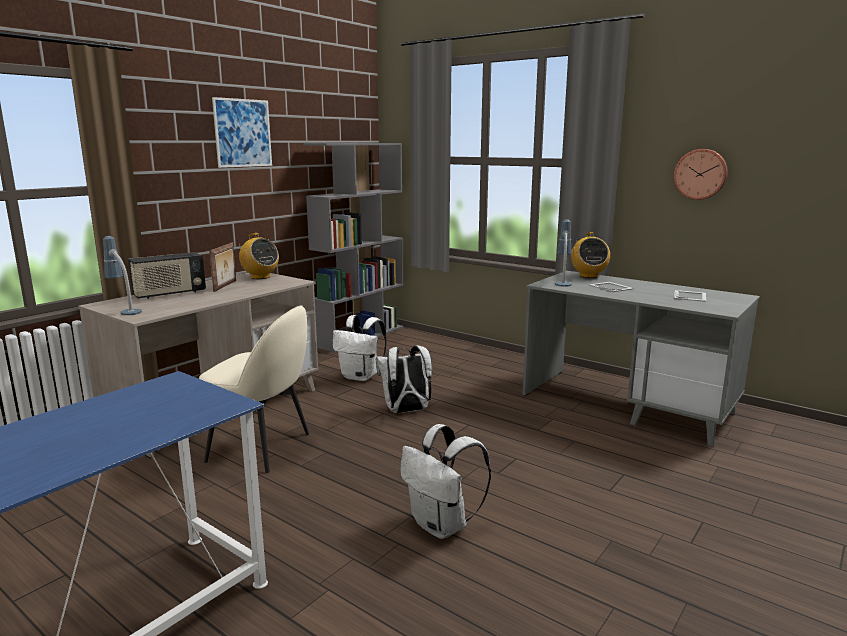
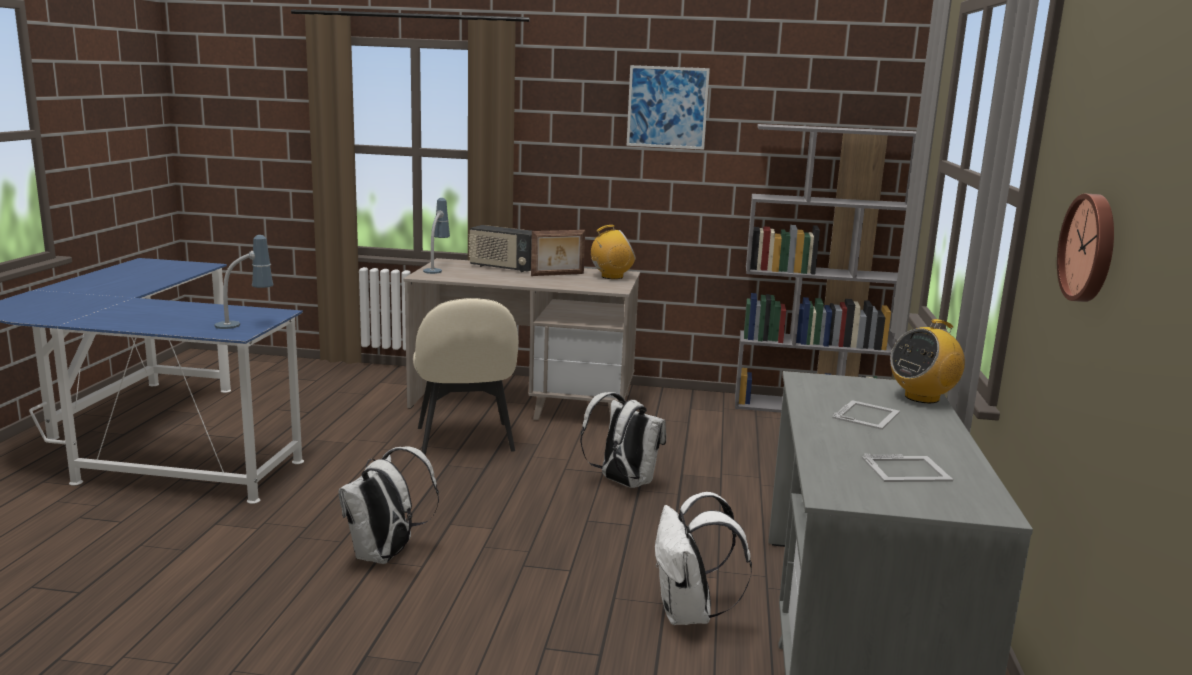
camera: 60 degrees right, 0 degrees up
(260, 277) = (612, 277): radio -> radio turned 120 degrees counterclockwise
(361, 377) = (684, 438): white backpack -> white backpack (689, 614)
(563, 282) = (842, 386): table lamp -> table lamp (245, 325)

